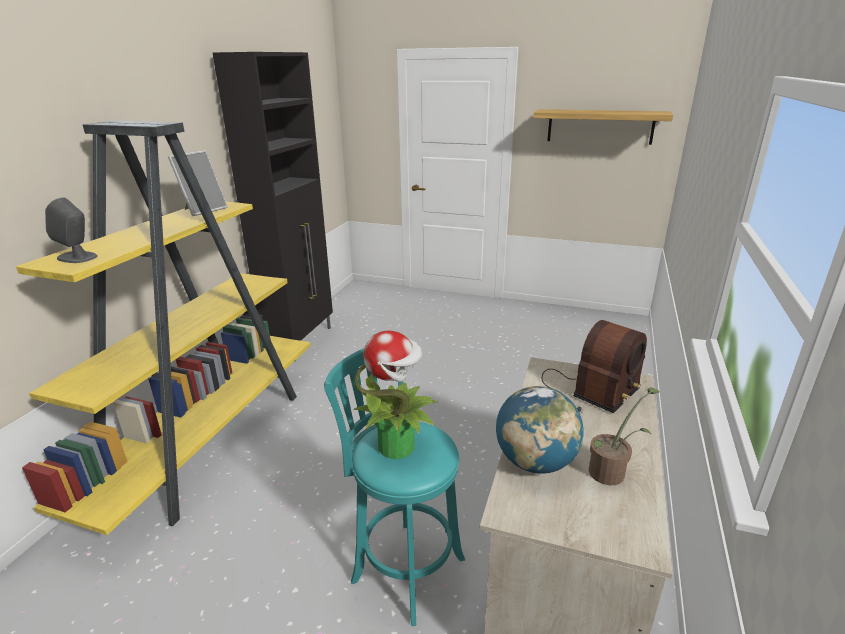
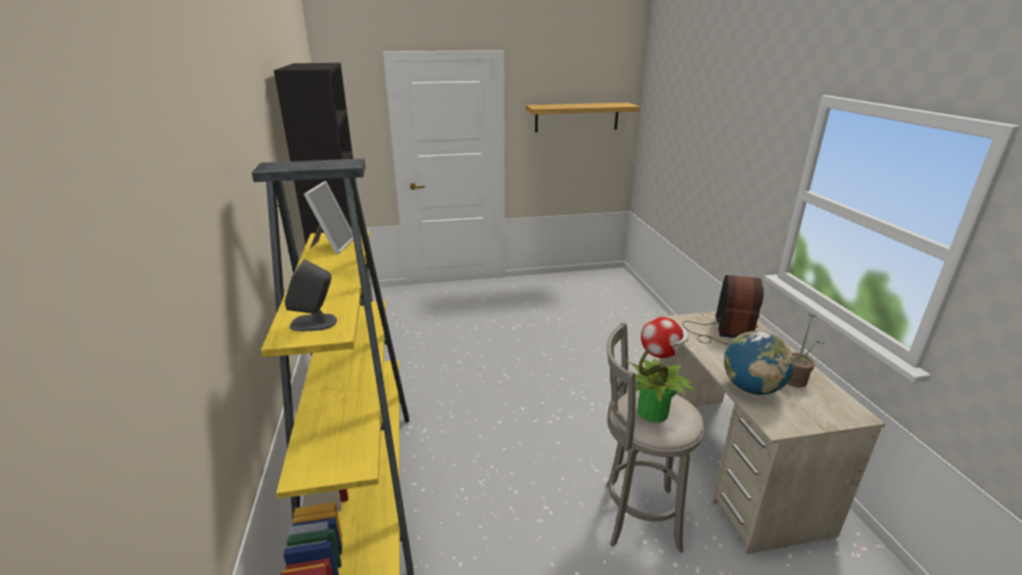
camera: 30 degrees left, 0 degrees up
(404, 567) = (636, 515): turquoise stool -> grey stool

